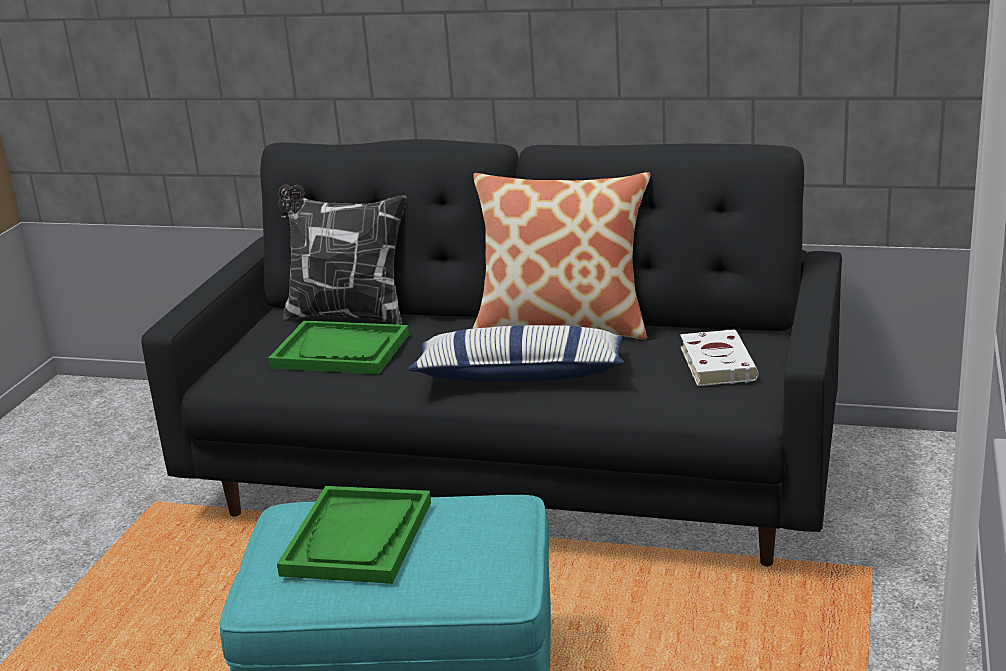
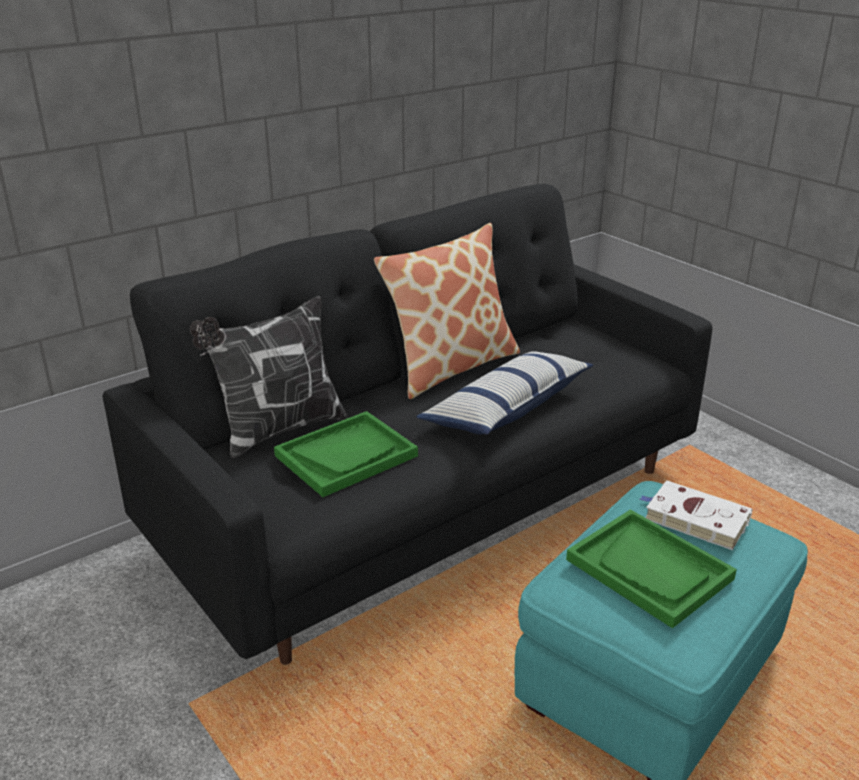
camera: 55 degrees left, 5 degrees up
(716, 363) = (588, 349): white book -> white book (693, 519)

